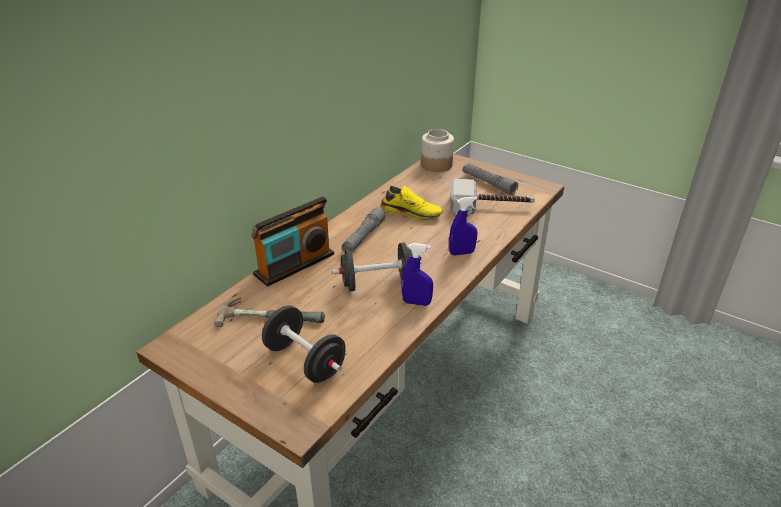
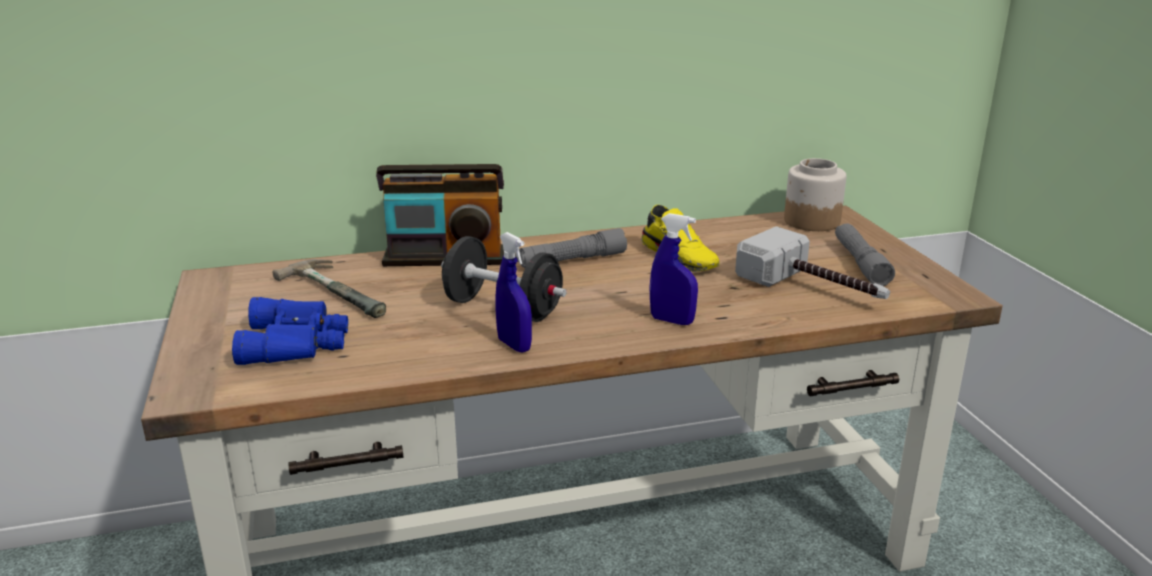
camera: 40 degrees right, 10 degrees down
(305, 361) = (297, 342): black dumbbell -> blue binoculars

